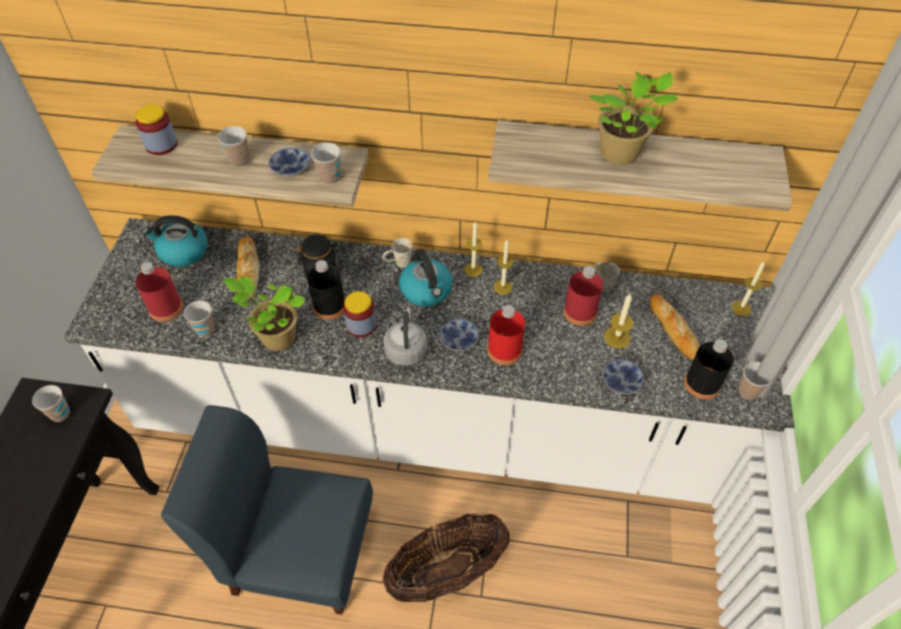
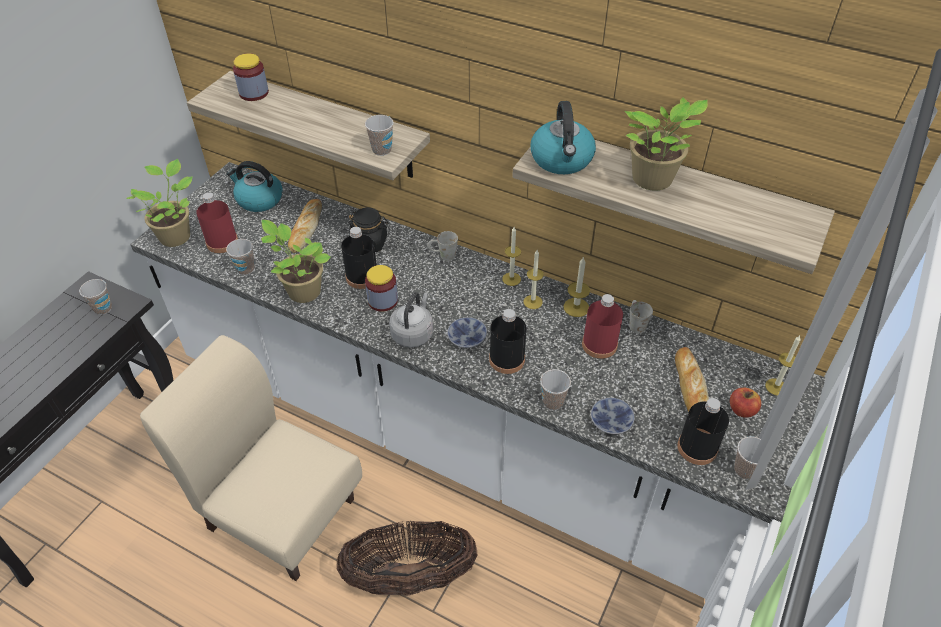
camera: 20 degrees right, 5 degrees down
(111, 313) = (176, 235): none -> potted plant
(239, 161) = (311, 119): cup -> cup (553, 402)
(292, 168) = (353, 135): bowl -> none
(298, 553) = (281, 512): blue chair -> beige chair
(426, 291) = (457, 286): kettle -> kettle (562, 160)
(504, 350) = (507, 359): red bottle -> black bottle
(617, 337) = (626, 379): candle -> candle (576, 307)
(723, 338) = (741, 410): none -> apple

